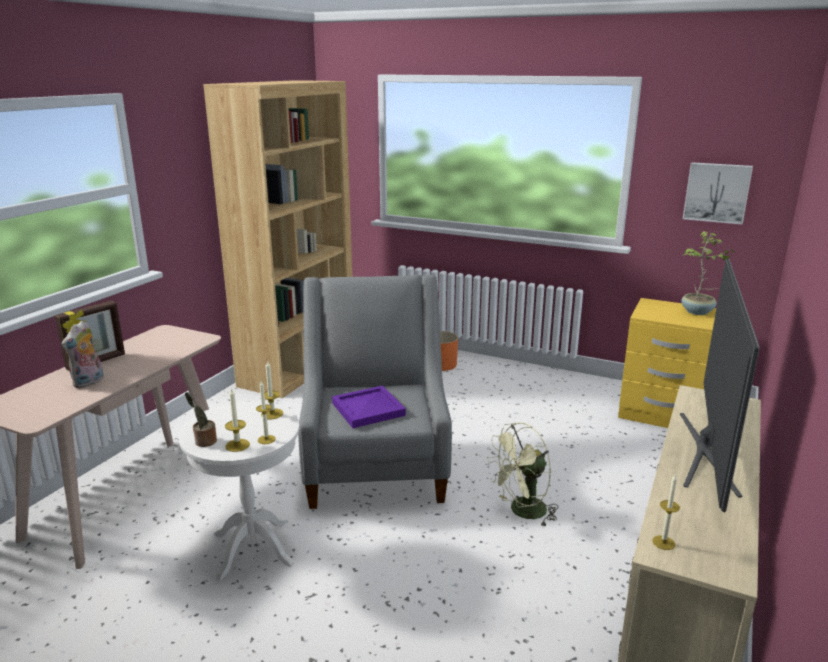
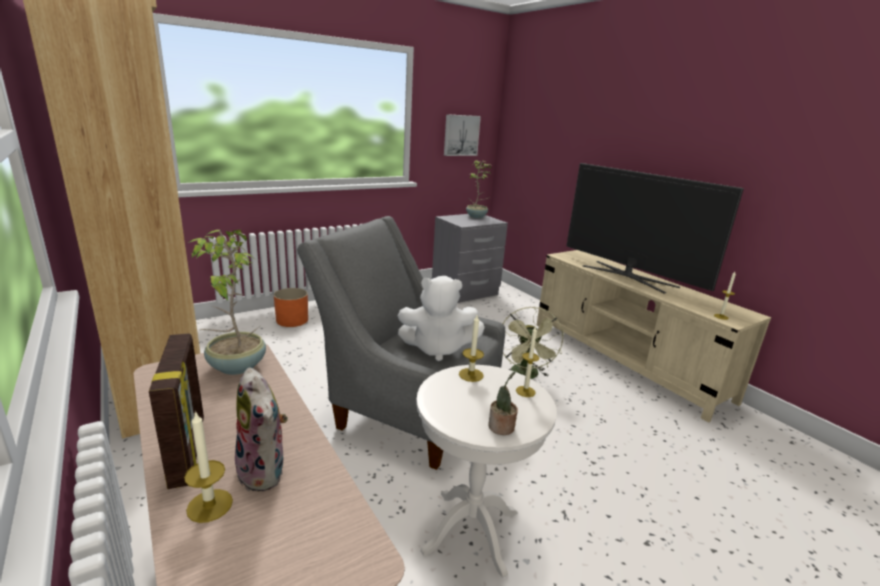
camera: 60 degrees left, 0 degrees up
(183, 342) = (235, 367): none -> potted plant
(237, 445) = (526, 410): candle -> candle (209, 505)
(367, 409) = (438, 349): purple tray -> white plush toy
(662, 413) = (465, 292): yellow nightstand -> grey nightstand

